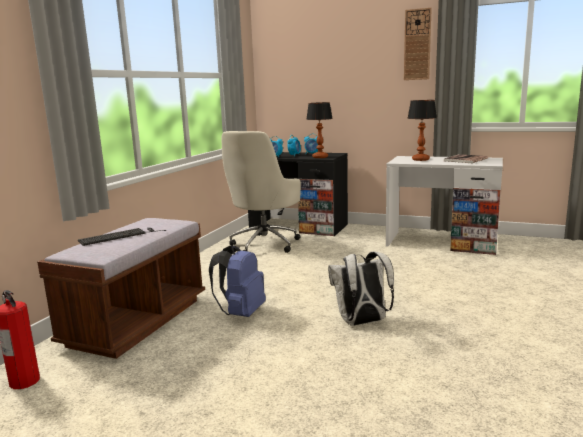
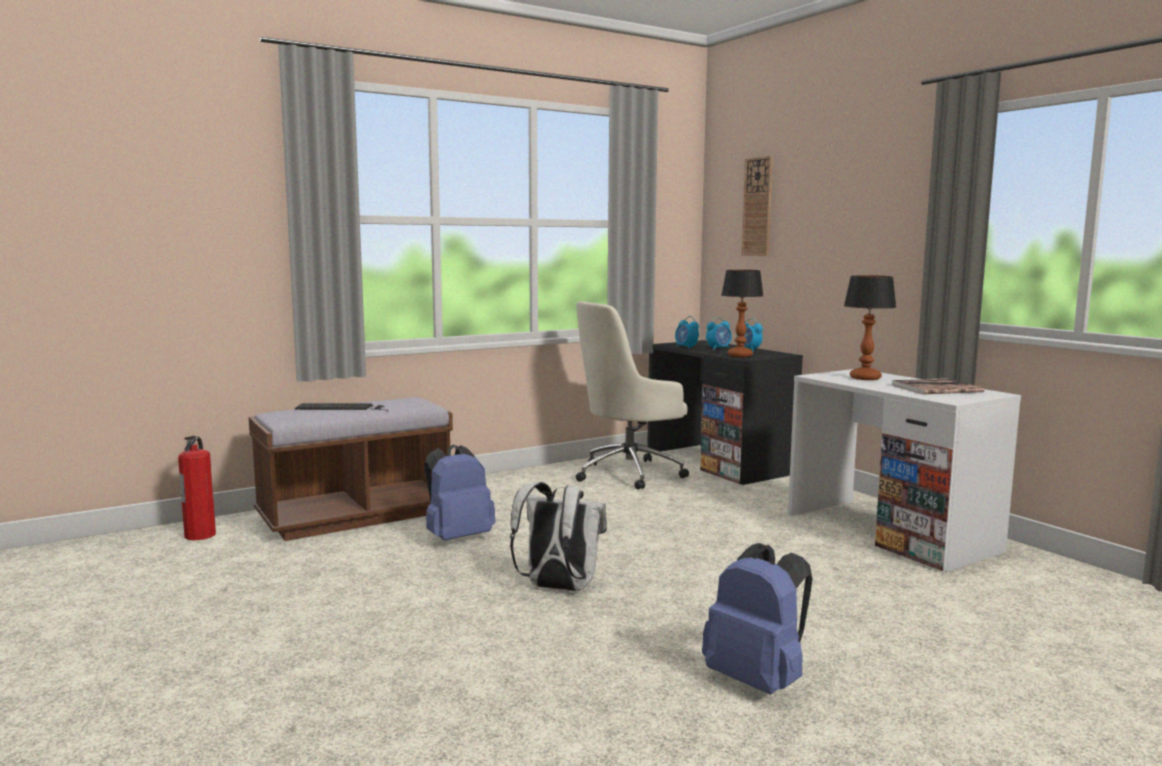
camera: 35 degrees right, 5 degrees down
(417, 44) = (911, 181): wall clock -> wall clock (757, 207)
(538, 333) = (758, 680): none -> blue backpack

